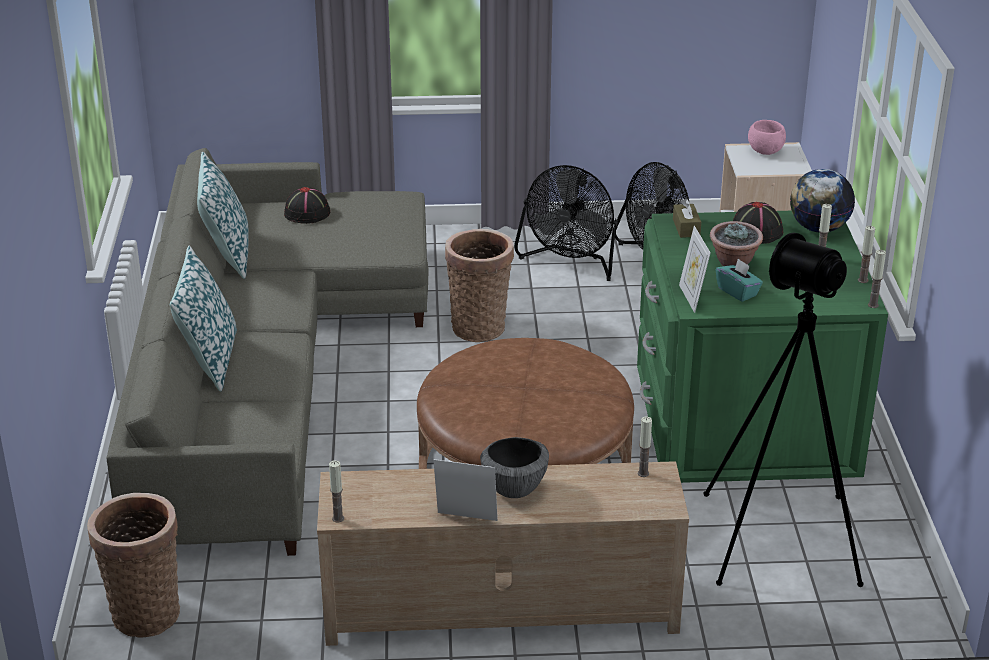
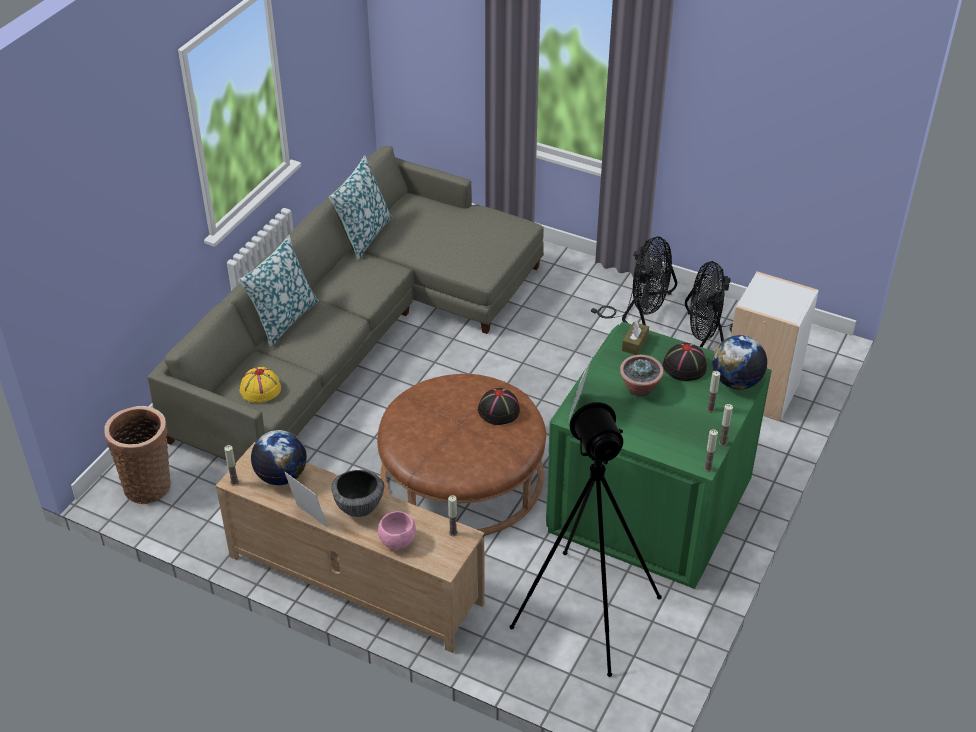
camera: 30 degrees right, 10 degrees up
(249, 435) = (260, 389): none -> yellow hat
(307, 213) = (442, 219): black hat -> black hat (499, 411)
(390, 492) = (281, 476): none -> globe
(479, 325) = (527, 347): basket -> none
(569, 259) = (639, 313): black fan -> black fan turned 120 degrees counterclockwise
(737, 292) = (617, 416): turquoise tissue box -> none
(765, 151) = (781, 290): pink bowl -> pink bowl (397, 541)

